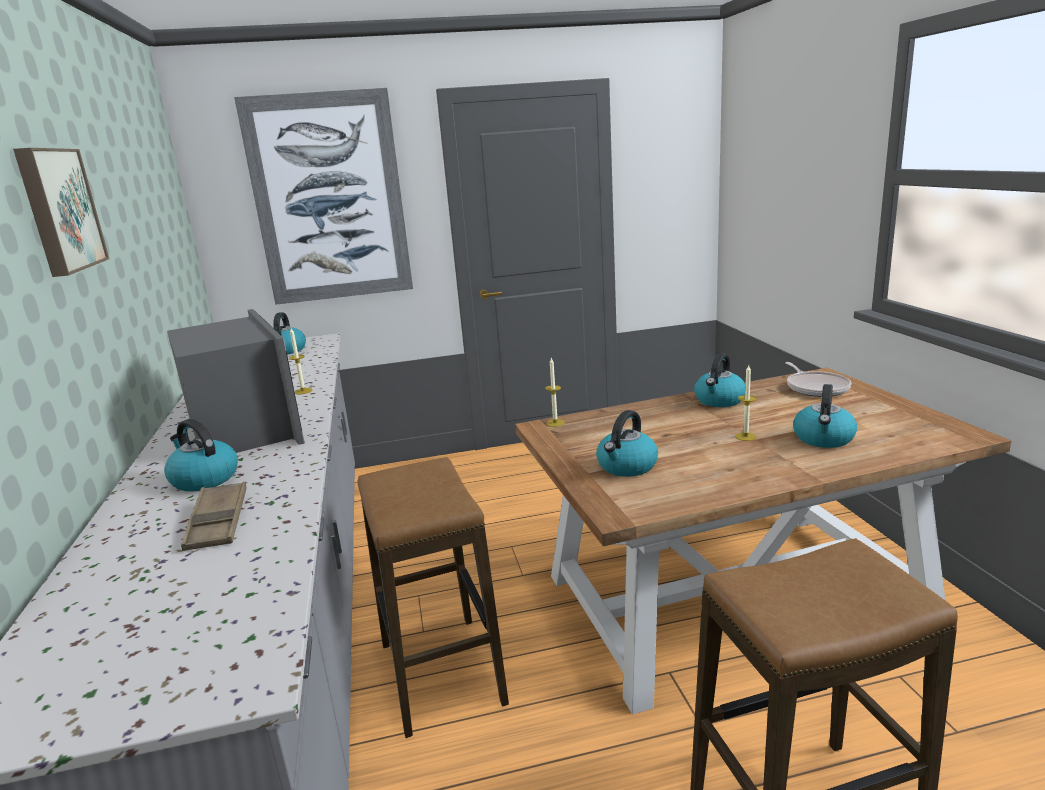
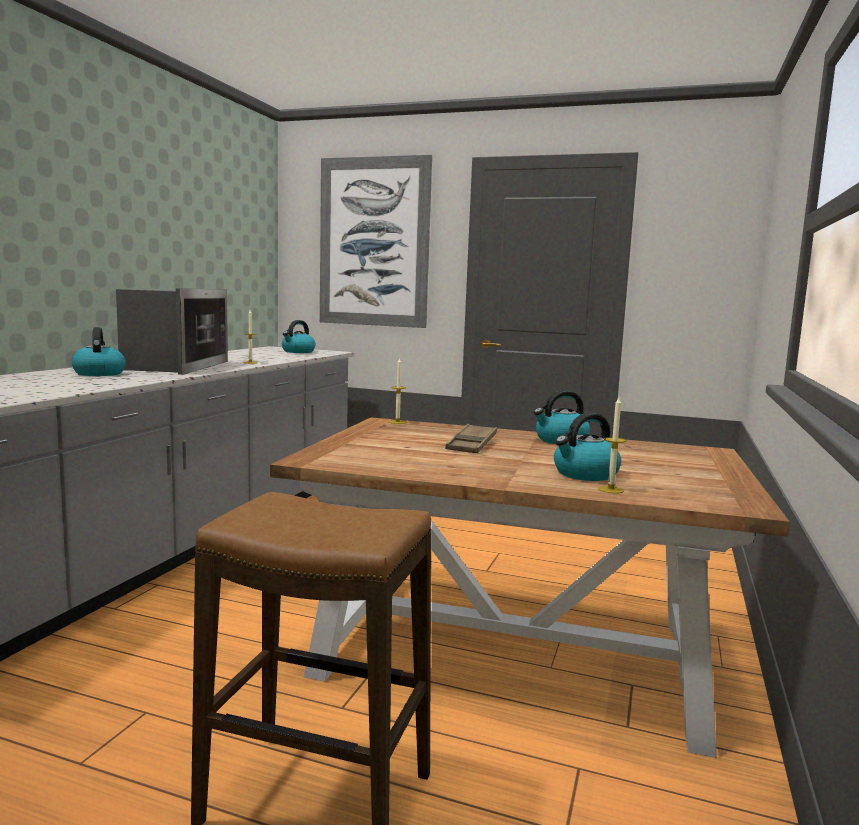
camera: 30 degrees right, 10 degrees down
(58, 210) = (88, 185): picture -> none
(218, 522) = (55, 383): brown tray -> brown tray (472, 444)
(441, 673) = (223, 599): stool -> none
(627, 466) = (380, 447): kettle -> none
(745, 436) = (519, 458): candle -> candle (610, 489)
(816, 387) = (678, 454): frying pan -> none

